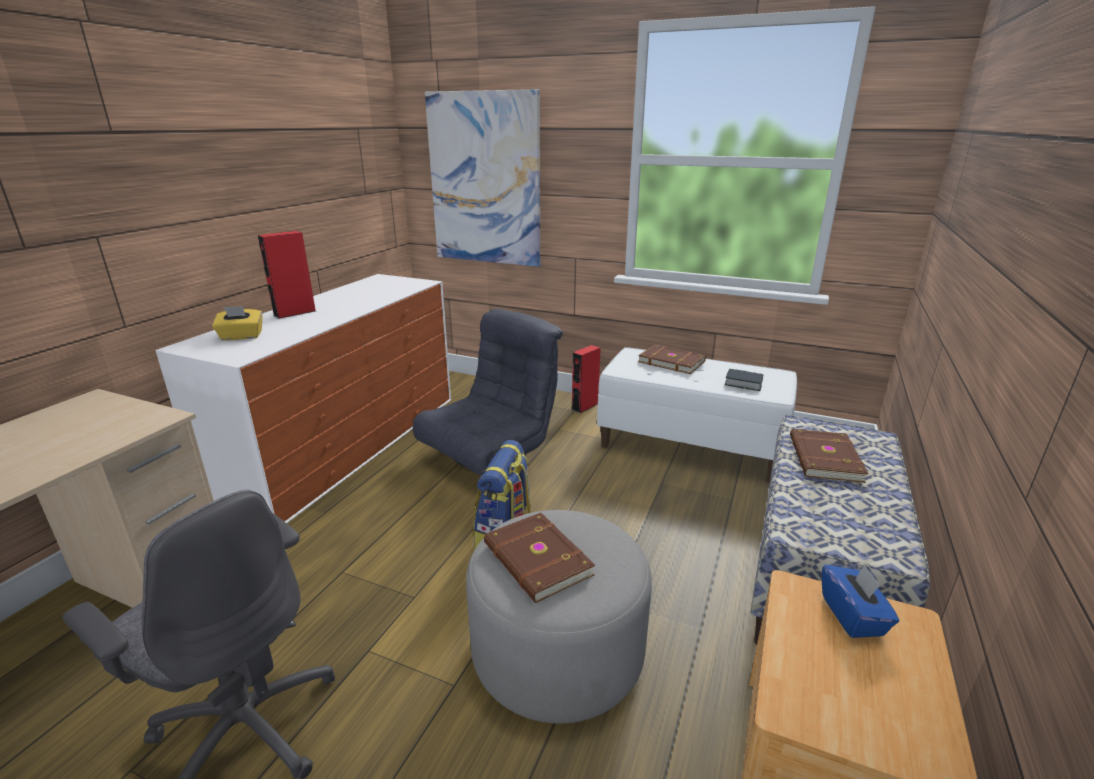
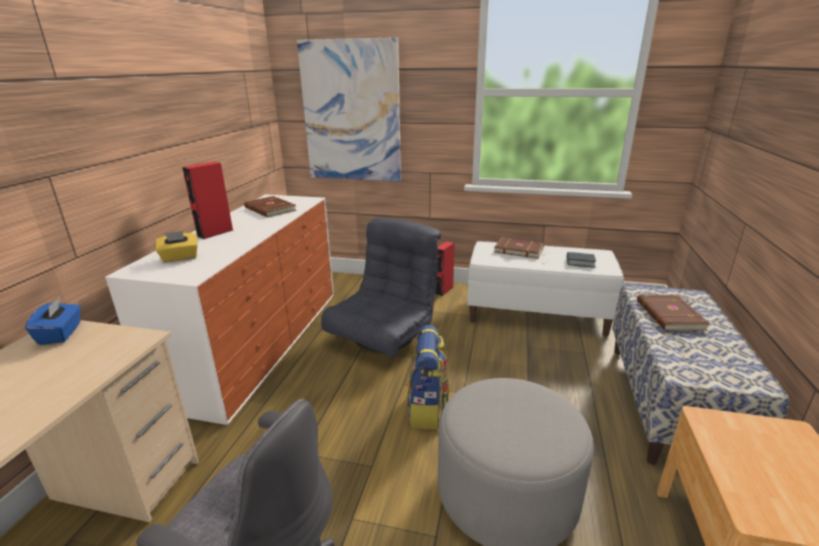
camera: 10 degrees left, 0 degrees up
(536, 560) = (500, 423): brown book -> brown book (269, 209)
(852, 616) = (755, 434): blue tissue box -> blue tissue box (61, 334)

